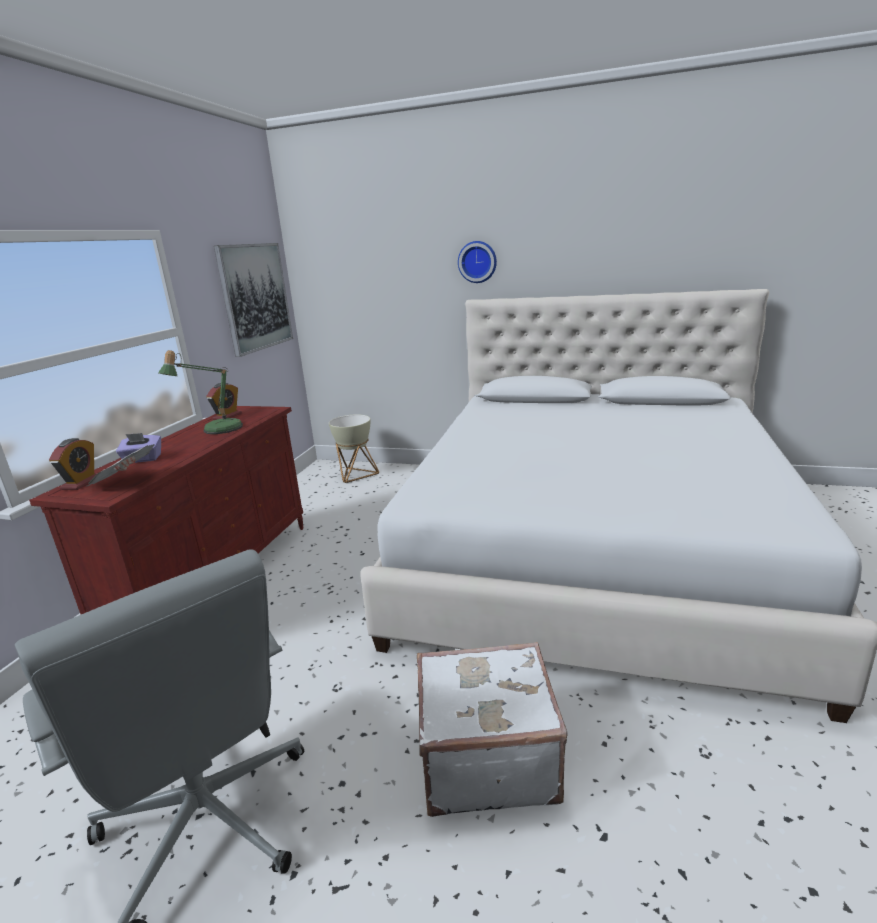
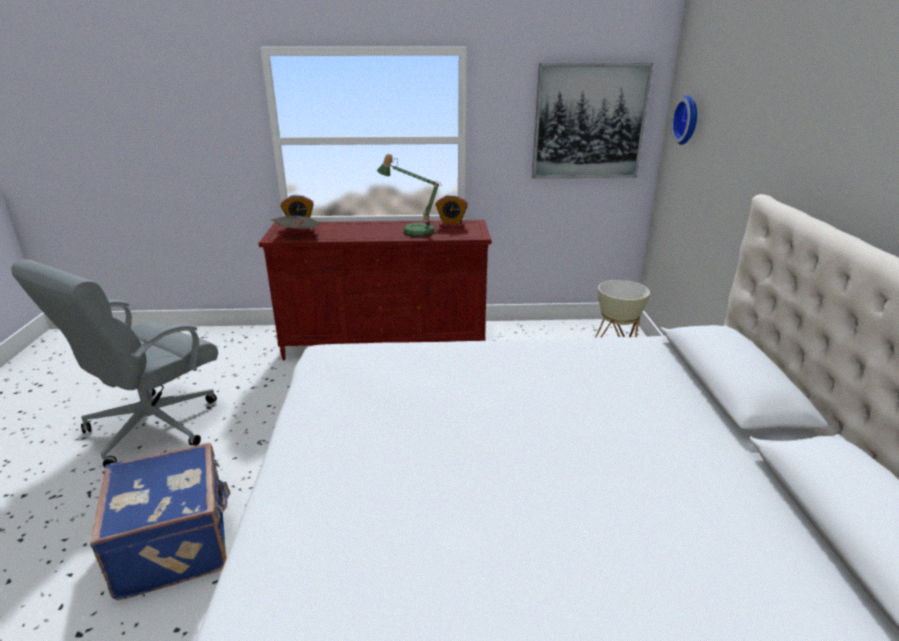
camera: 70 degrees right, 5 degrees up
(142, 459) = (343, 227): purple tissue box -> none
(477, 262) = (807, 138): wall clock -> wall clock (688, 120)
(485, 756) = (176, 543): white suitcase -> blue suitcase

